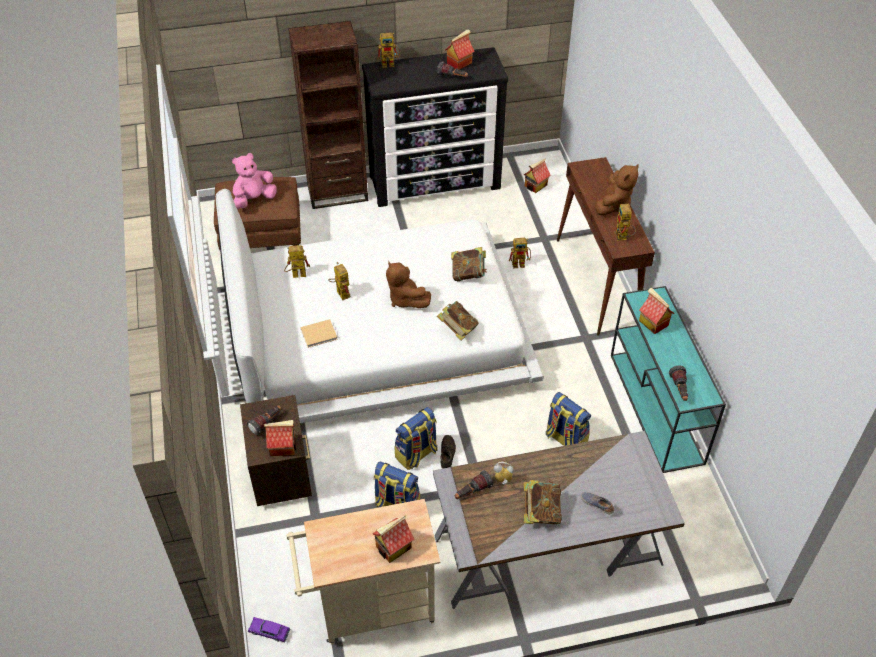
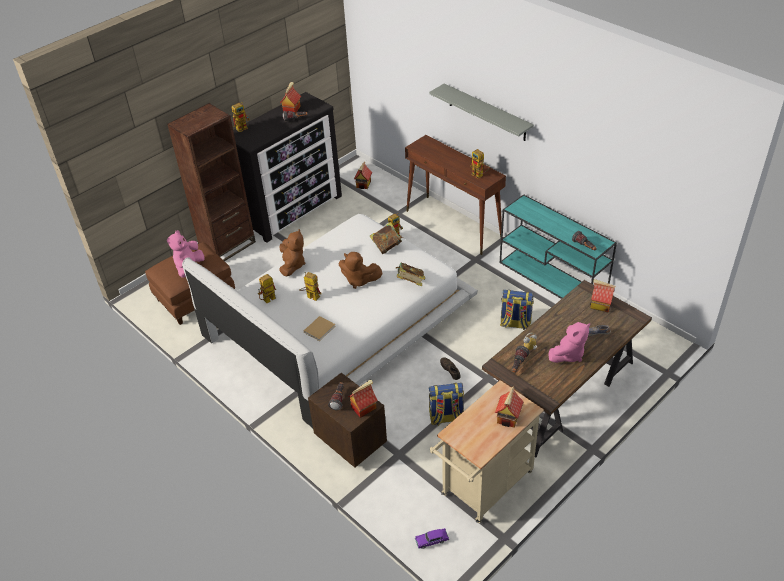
camera: 30 degrees left, 5 degrees down
(416, 454) = (431, 380): backpack -> none
(541, 512) = (568, 354): book -> pink plush toy
(547, 551) = (561, 392): grey desk -> brown desk
(613, 205) = (456, 159): brown plush toy -> brown plush toy (292, 265)
(652, 323) = (535, 218): toy house -> toy house (600, 305)
(658, 162) = (487, 112): none -> grey shelf

